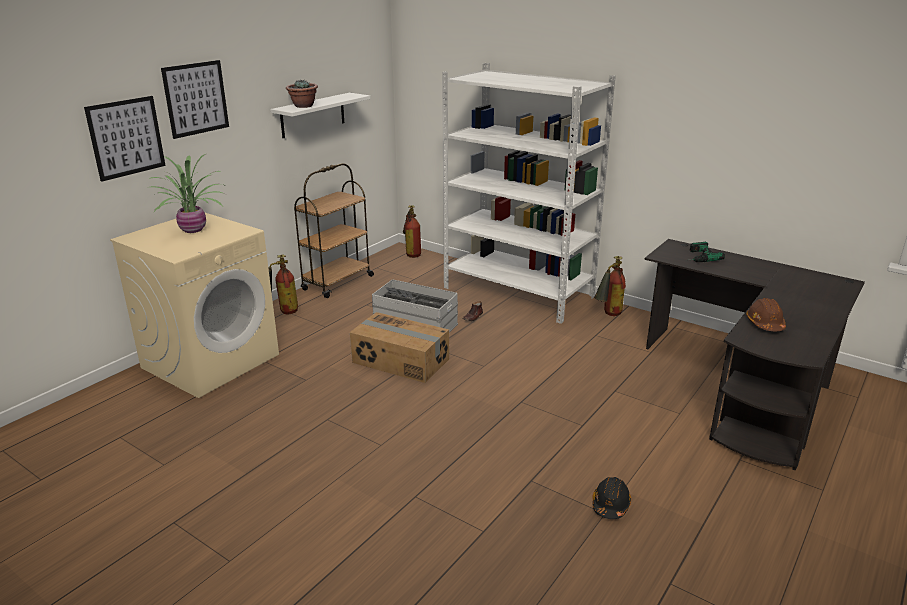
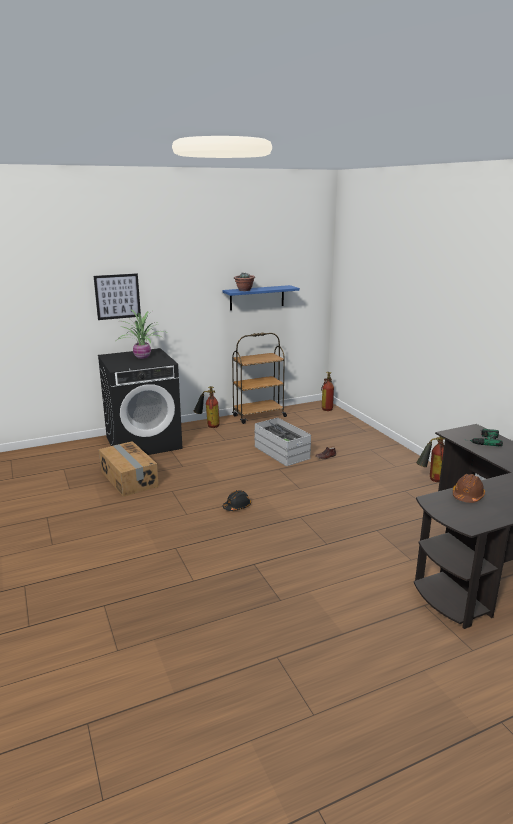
camera: 30 degrees right, 5 degrees down
(196, 98) = (167, 278): picture -> none
(211, 360) = (144, 442): beige washing machine -> black washing machine
(313, 115) = (257, 297): white shelf -> blue shelf
(400, 361) = (248, 471): cardboard box -> cardboard box (128, 479)
(518, 292) = (377, 448): white bookcase -> none
(610, 505) = (290, 597): black hard hat -> black hard hat (237, 506)

